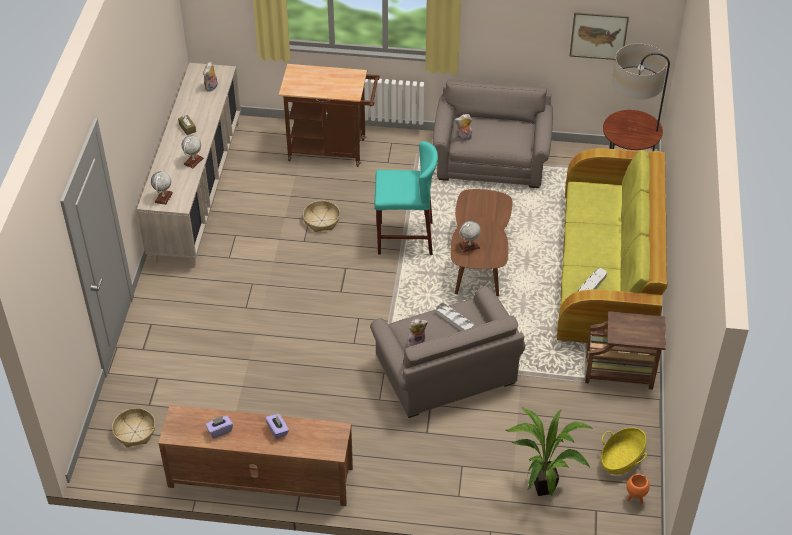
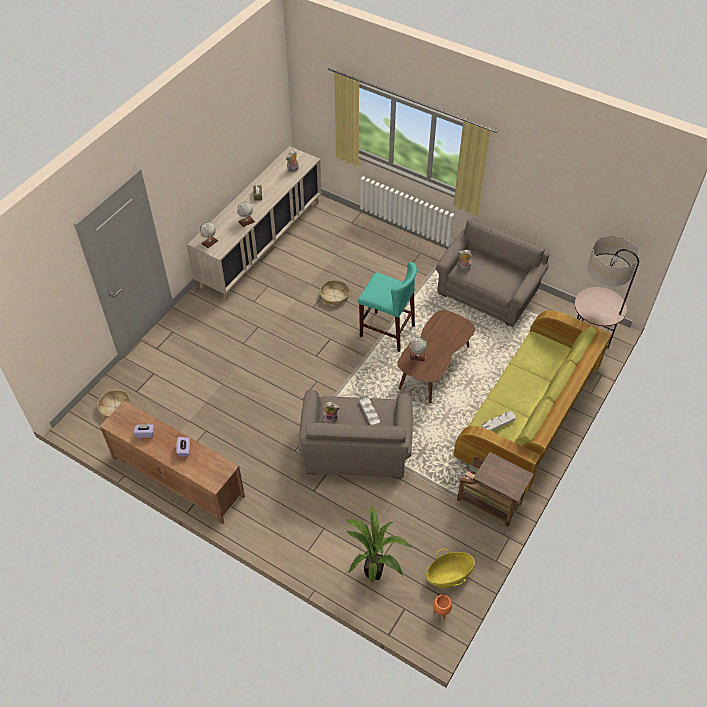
camera: 25 degrees right, 5 degrees up
(332, 149) = (374, 244): brown cart -> none
(598, 36) = (594, 220): picture -> none

